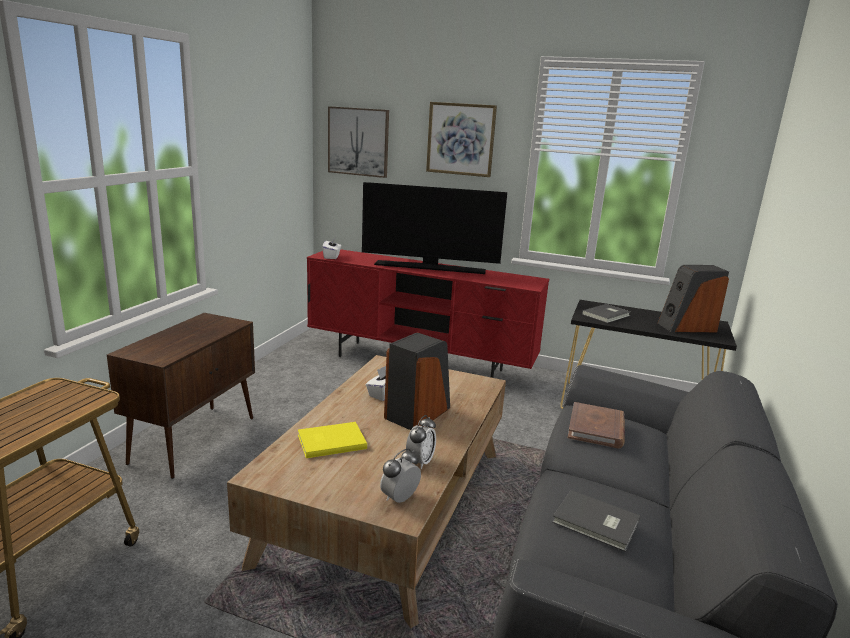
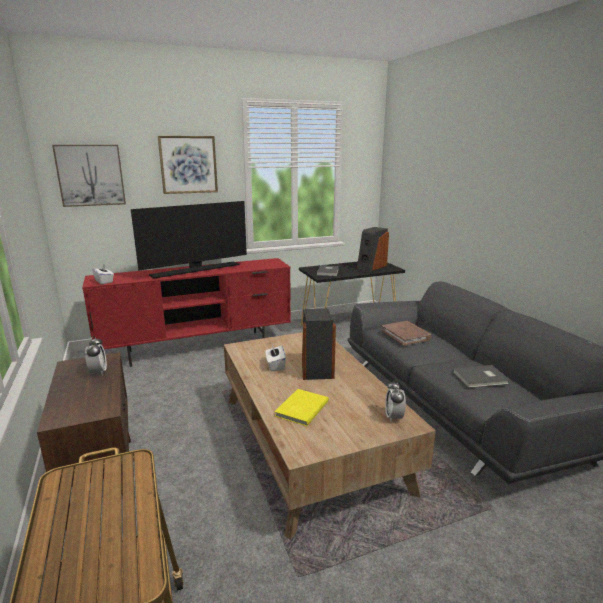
camera: 40 degrees left, 0 degrees up
(420, 462) = (366, 393): alarm clock -> alarm clock (98, 372)

